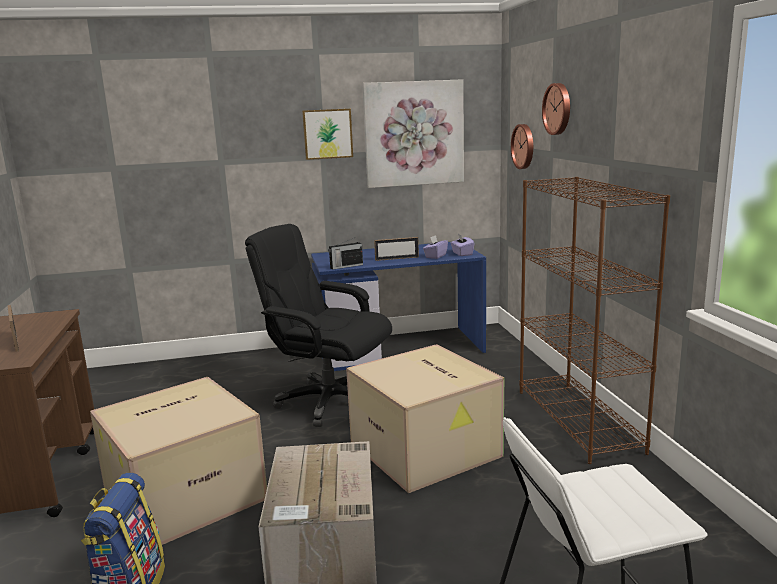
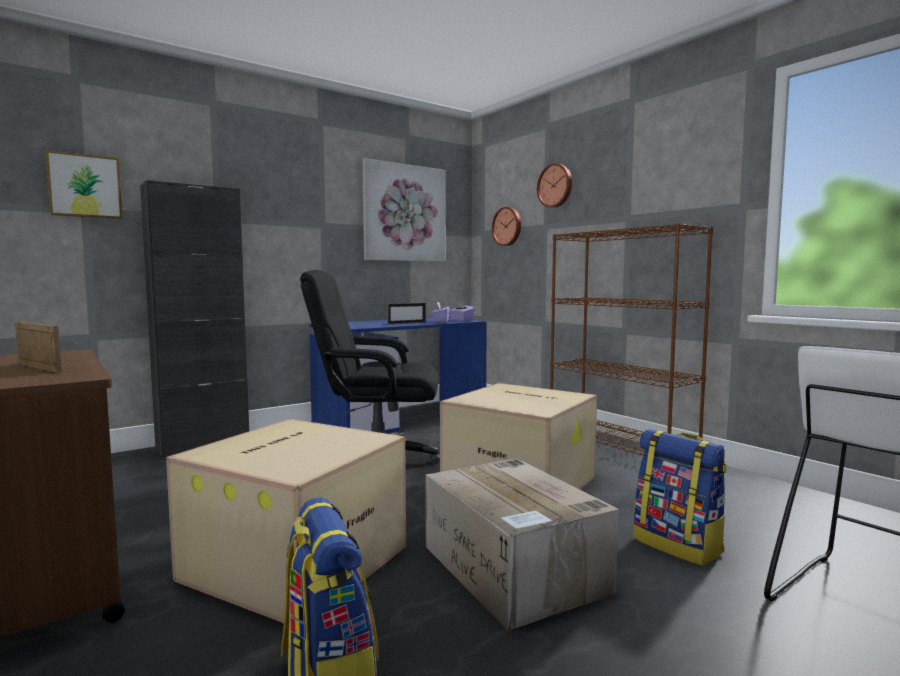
camera: 25 degrees left, 10 degrees down
(215, 360) = (203, 444): none -> black cabinet
(327, 134) = (329, 203): picture -> picture (85, 186)
(346, 266) = (366, 327): radio -> none
(488, 552) = (678, 545): none -> backpack

